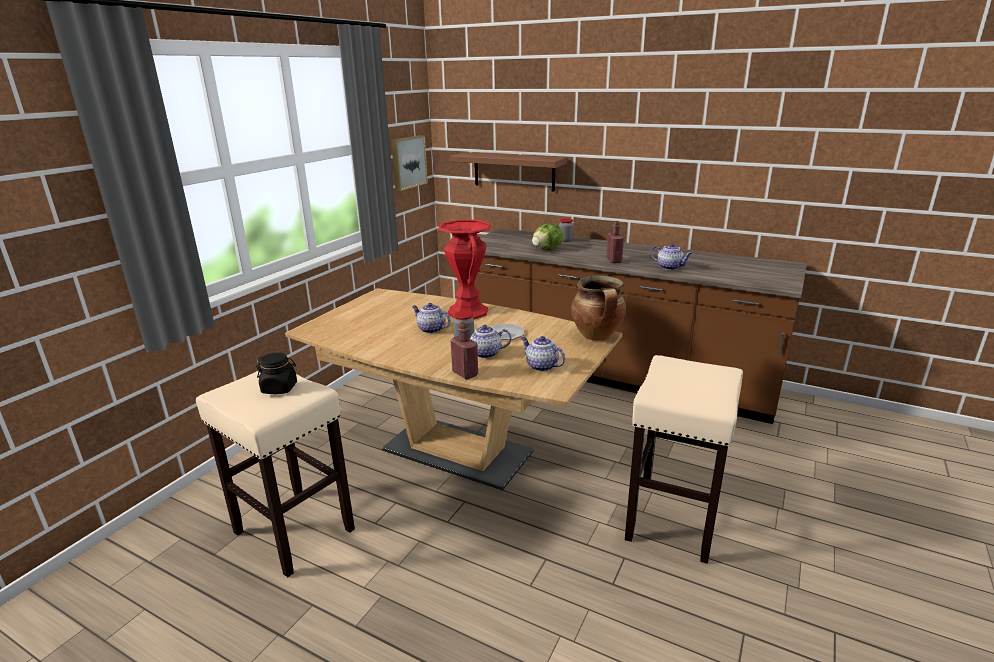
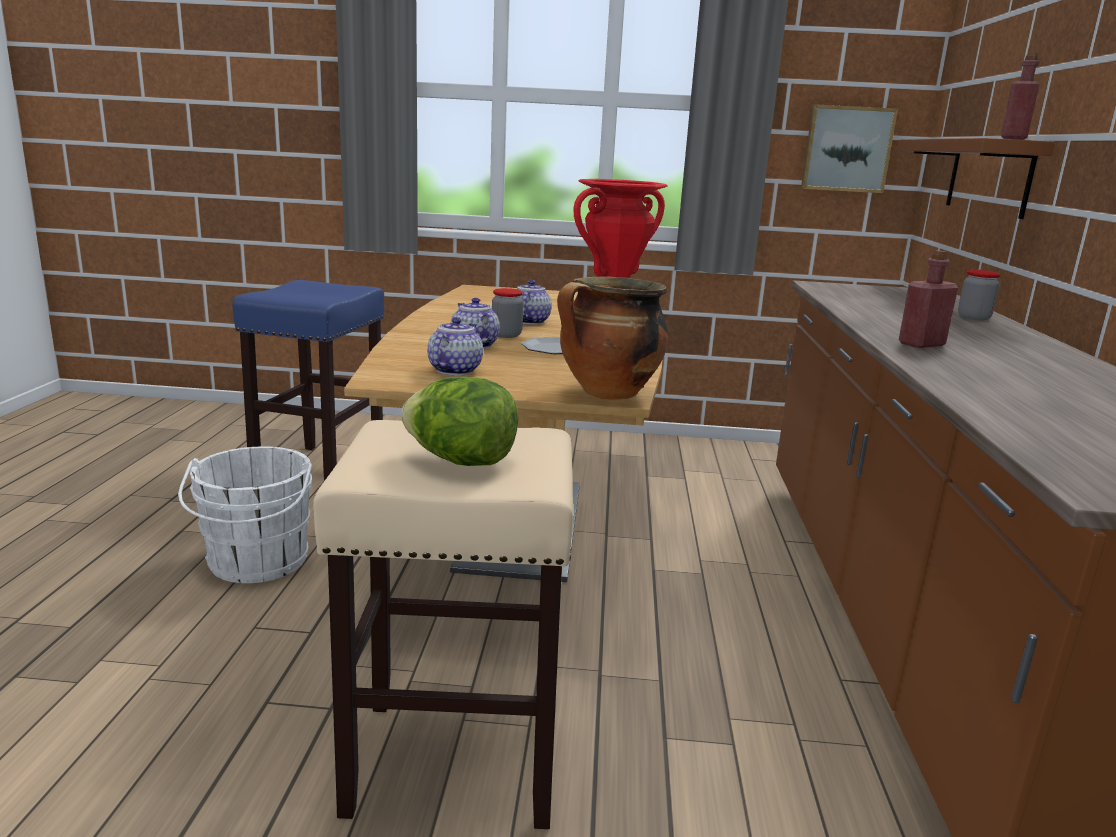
camera: 65 degrees right, 5 degrees down
(279, 388) = (322, 293): black jar -> none
(293, 530) = (320, 469): beige stool -> blue stool
(442, 580) = (256, 563): none -> white bucket
(465, 373) = (403, 342): red bottle -> red bottle (1013, 139)
(547, 249) = (887, 311): lettuce -> lettuce (461, 461)
(670, 267) = (978, 380): teapot -> none

